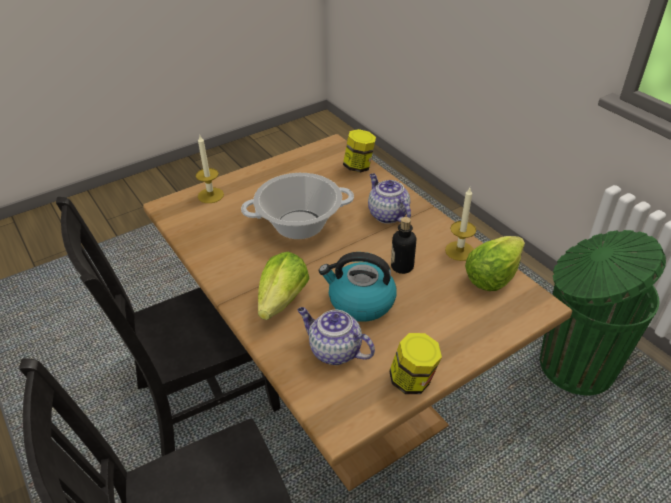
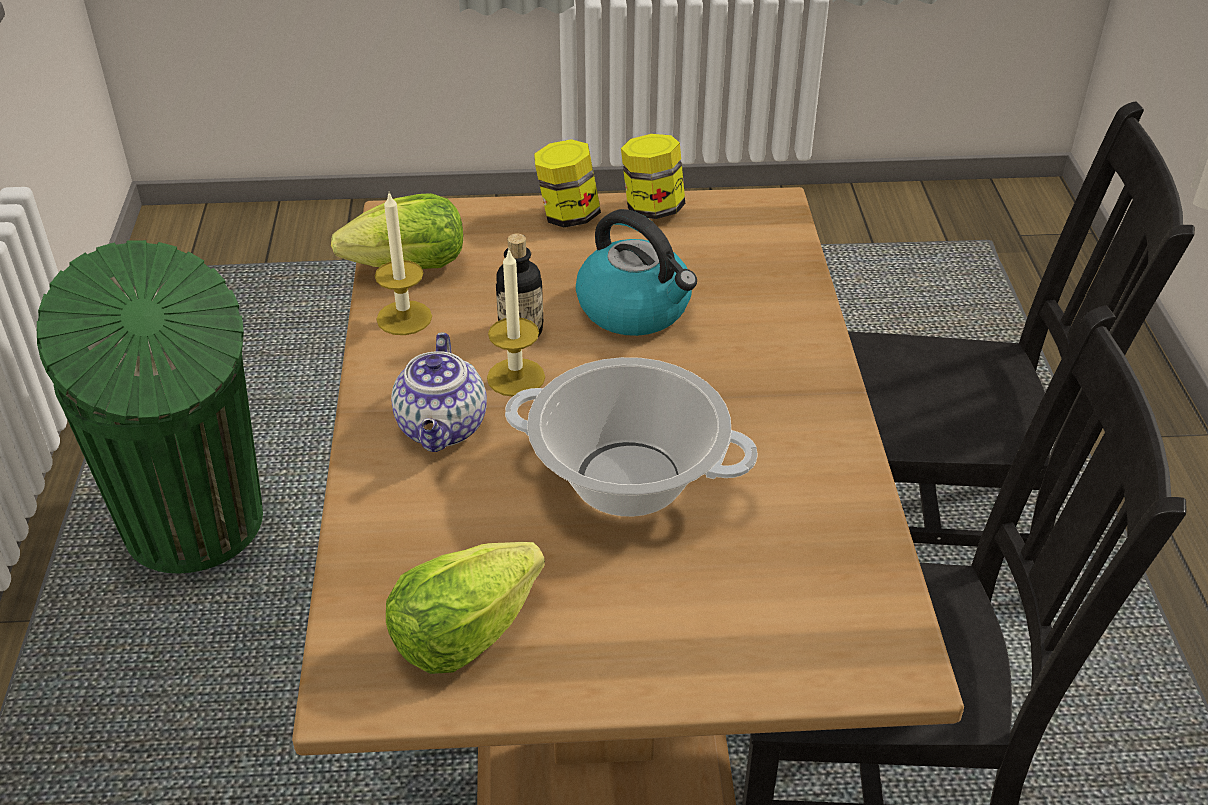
camera: 150 degrees left, 0 degrees up
(210, 195) = (779, 650): candle -> candle (516, 377)
(283, 300) = (754, 355): lettuce -> lettuce (463, 634)
(334, 351) = (725, 268): teapot -> none
(359, 166) = (368, 577): jar -> jar (568, 216)

